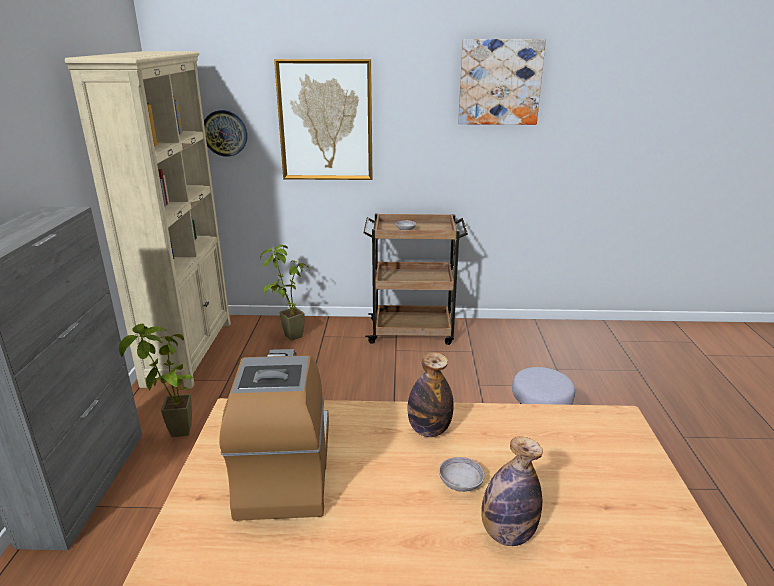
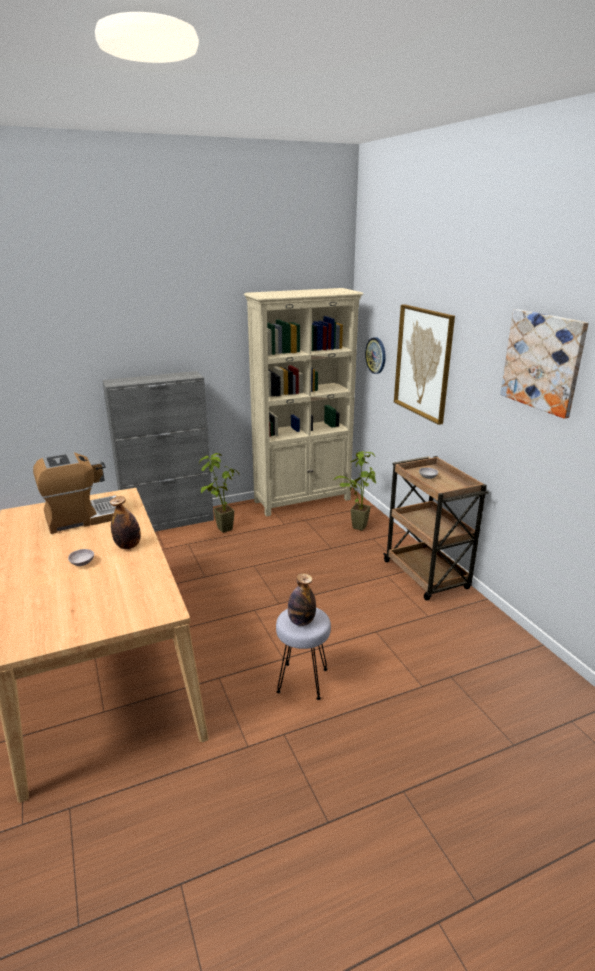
camera: 65 degrees right, 0 degrees up
(507, 534) = (46, 582): bottle -> bottle (301, 621)

